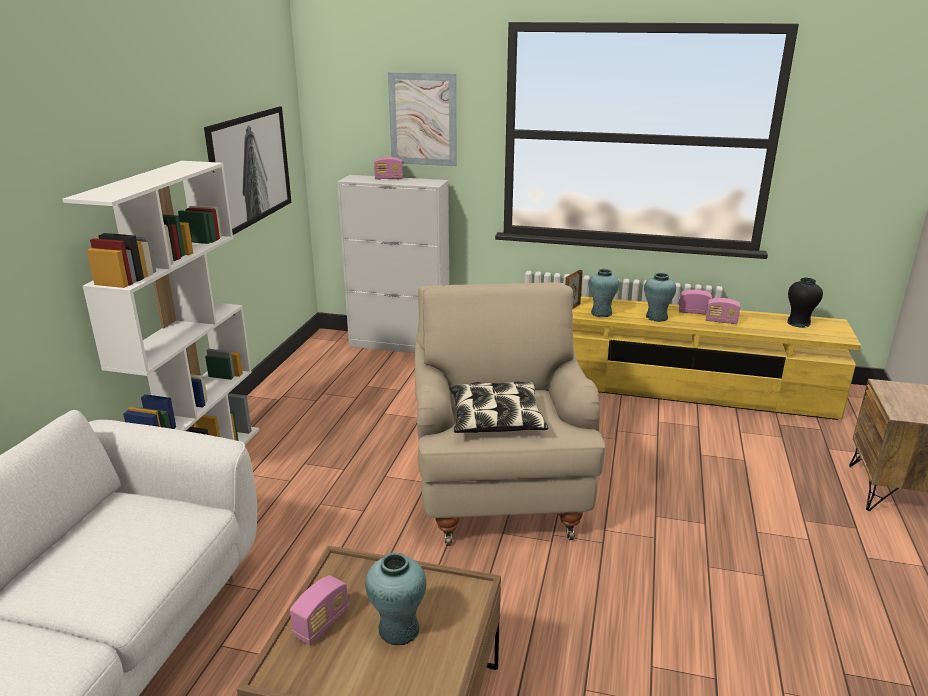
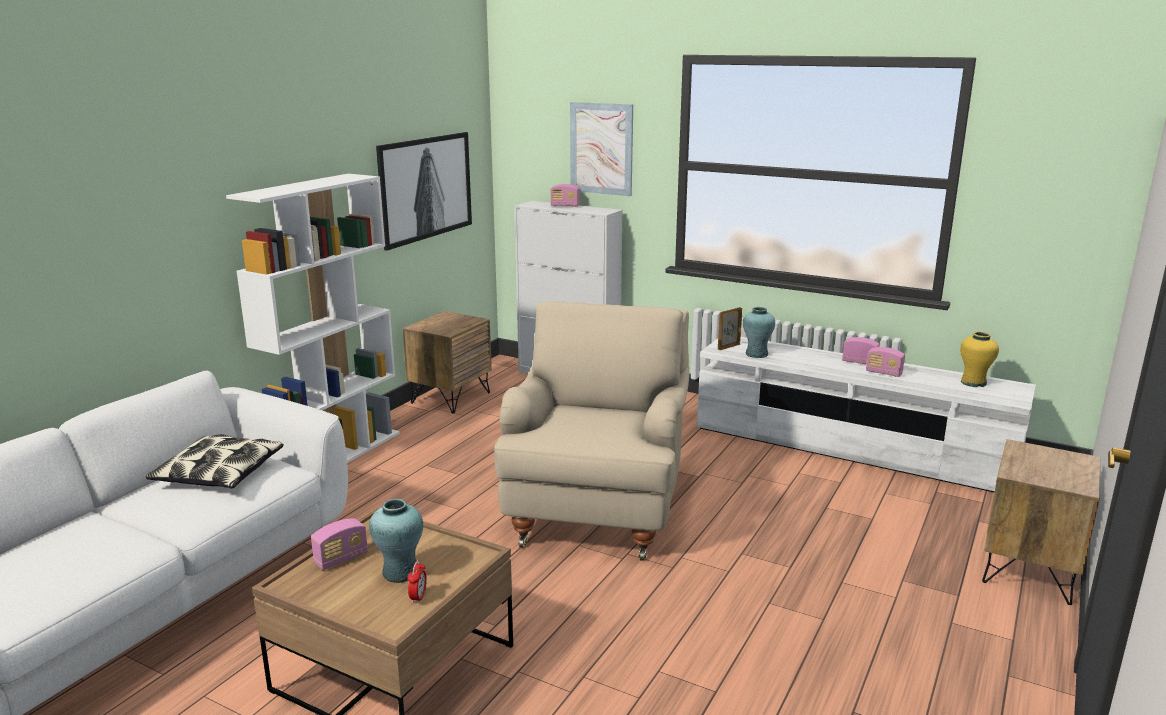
camera: 15 degrees right, 5 degrees down
(293, 382) = (450, 398): none -> brown nightstand
(437, 661) = (418, 597): none -> alarm clock
(496, 419) = (577, 428): pillow -> pillow (219, 474)
(657, 317) = (814, 363): turquoise vase -> none
(686, 389) = (850, 447): yellow tv stand -> white tv stand
(798, 323) = (973, 382): black vase -> yellow vase

